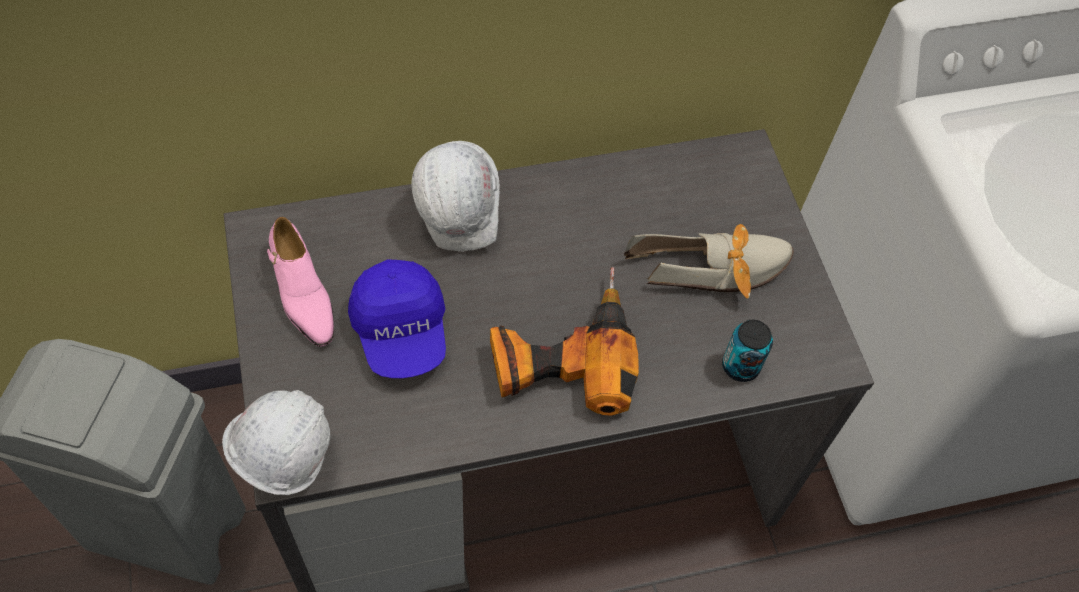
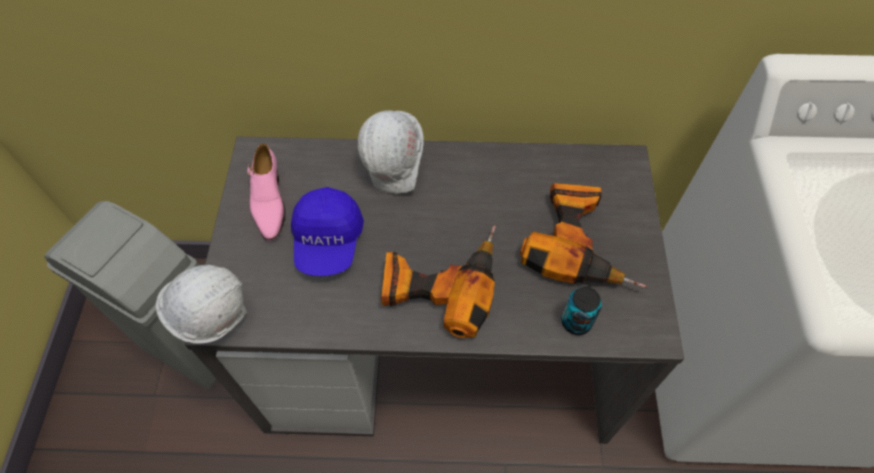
camera: 20 degrees right, 0 degrees up
(717, 269) = (579, 243): shoe -> power drill

